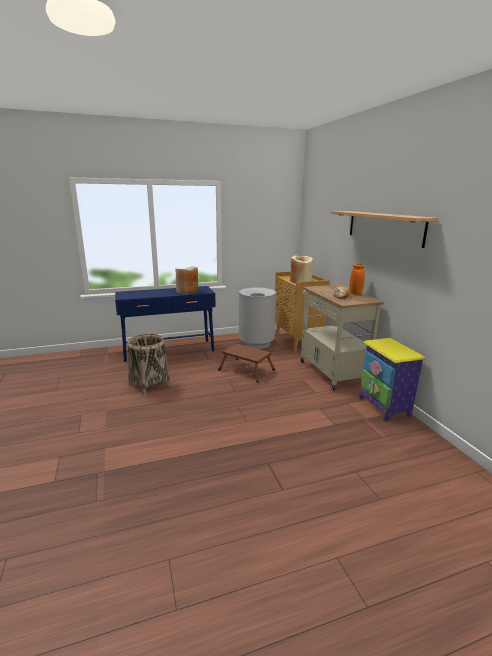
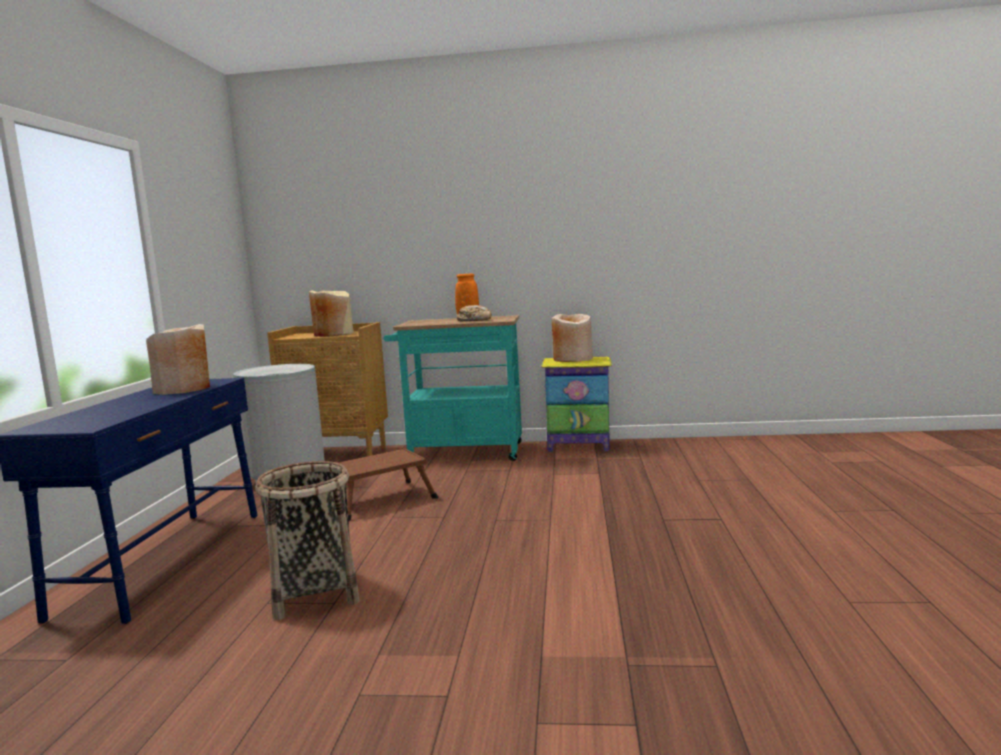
camera: 65 degrees left, 10 degrees down
(331, 371) = (462, 453): beige cart -> turquoise cart
(384, 227) = (490, 216): shelf -> none
(392, 346) = (572, 359): none -> beige vase

